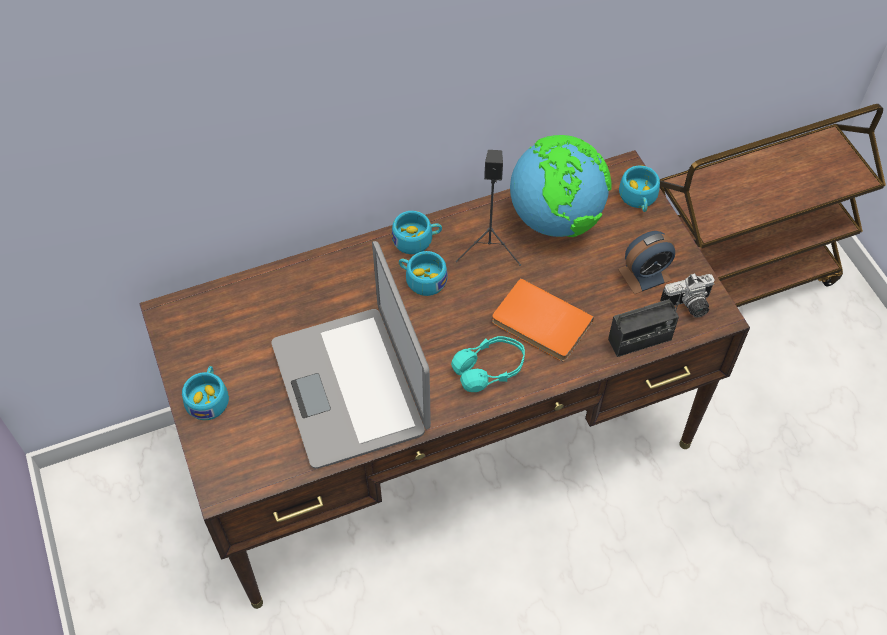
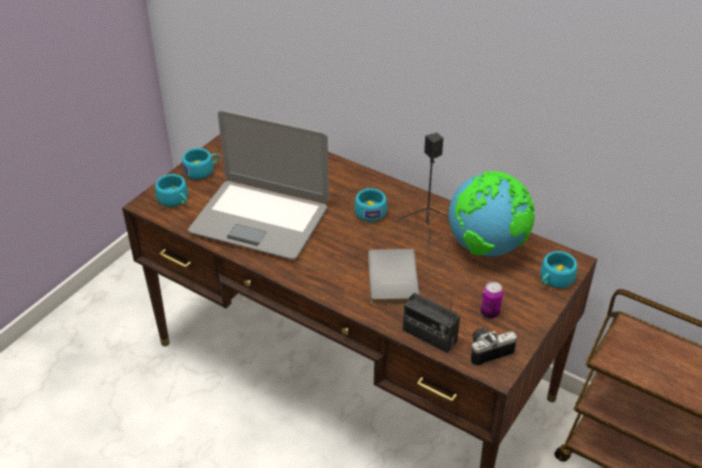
camera: 55 degrees right, 15 degrees down
(351, 387) = (260, 219): laptop -> laptop turned 105 degrees counterclockwise
(417, 239) = (398, 194): turquoise cup -> turquoise cup (175, 200)
(489, 369) = (330, 272): turquoise headphones -> none
(540, 324) = (390, 279): orange book -> grey book
(644, 274) = (489, 313): alarm clock -> can
(689, 306) = (487, 350): camera -> camera turned 120 degrees clockwise

